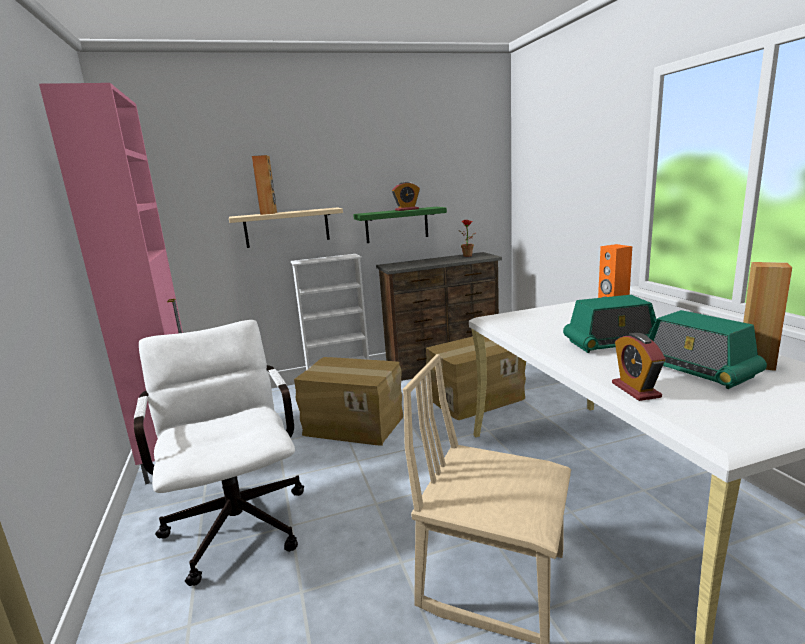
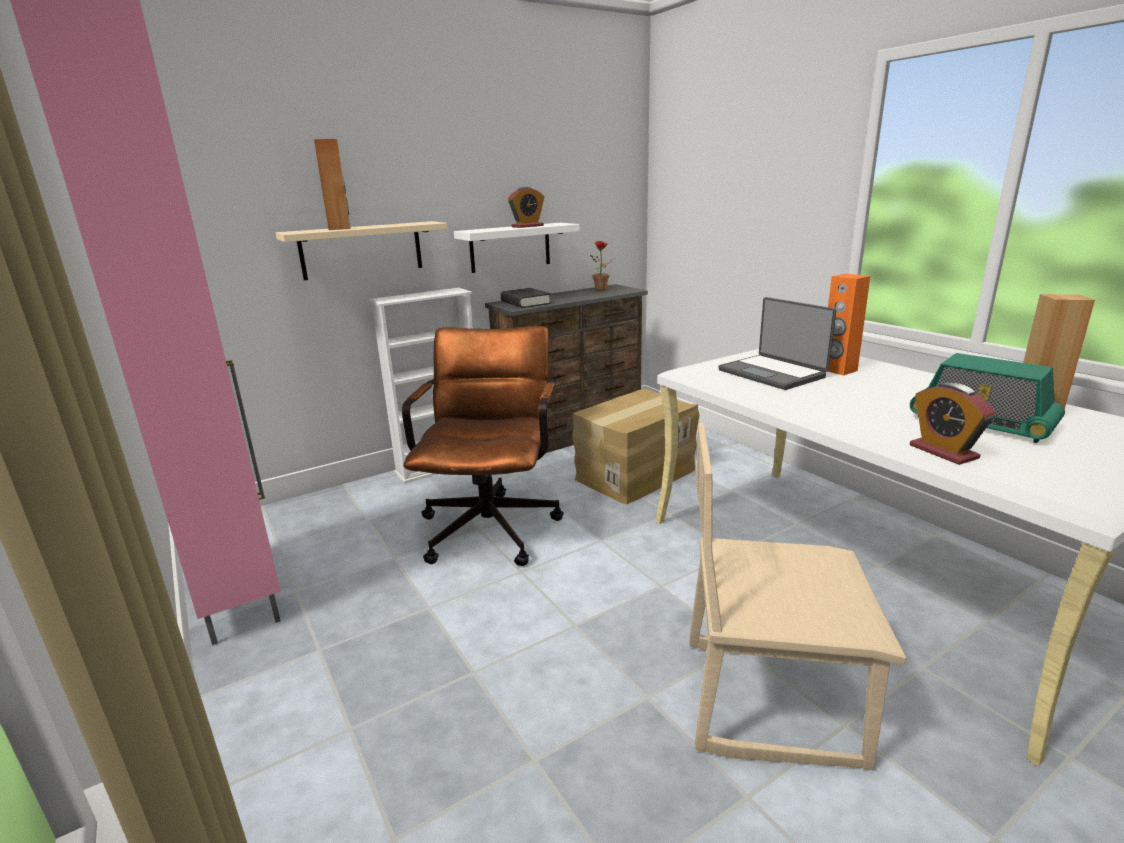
camera: 15 degrees left, 5 degrees up
(237, 518) = (388, 675): white office chair -> none
(354, 424) = (492, 523): cardboard box -> brown office chair
(396, 225) = (510, 247): green shelf -> white shelf
(403, 265) = (525, 302): none -> black book
(555, 322) = (773, 373): none -> laptop
(613, 343) = (864, 395): radio -> none

